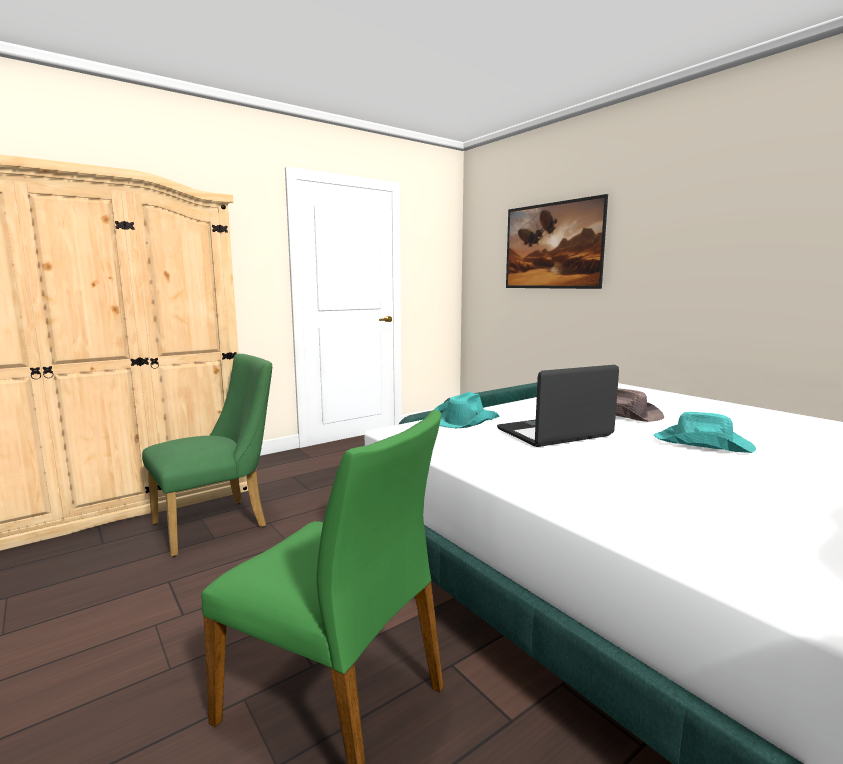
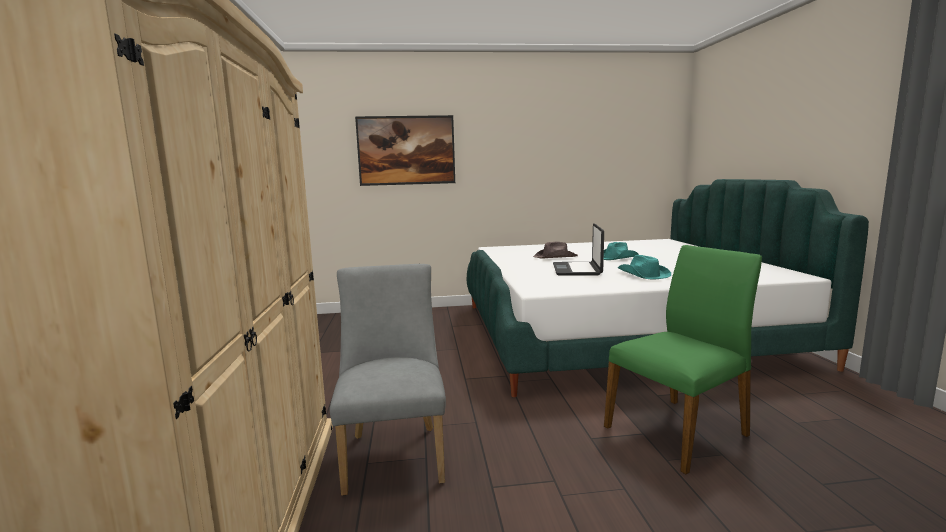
camera: 60 degrees left, 0 degrees up
(218, 523) = (394, 453): green chair -> grey chair
(464, 420) = (528, 278): turquoise hat -> turquoise hat (643, 275)

